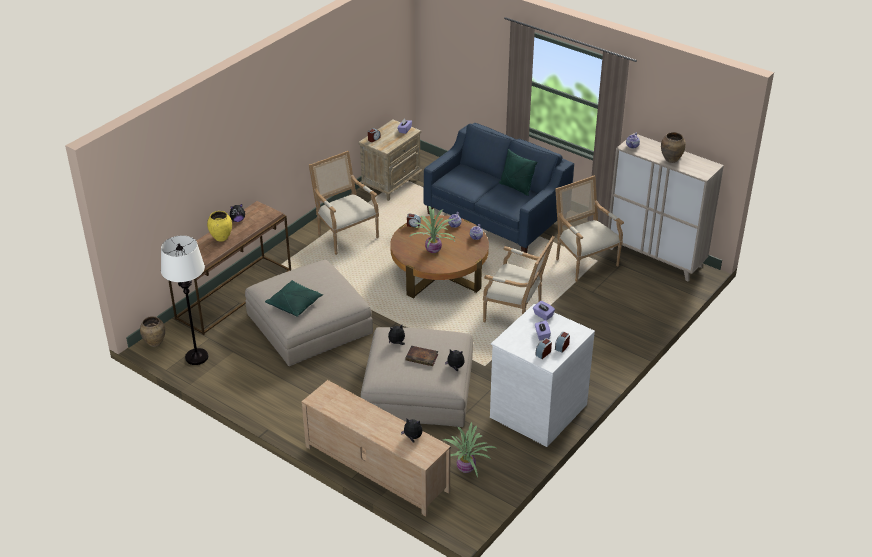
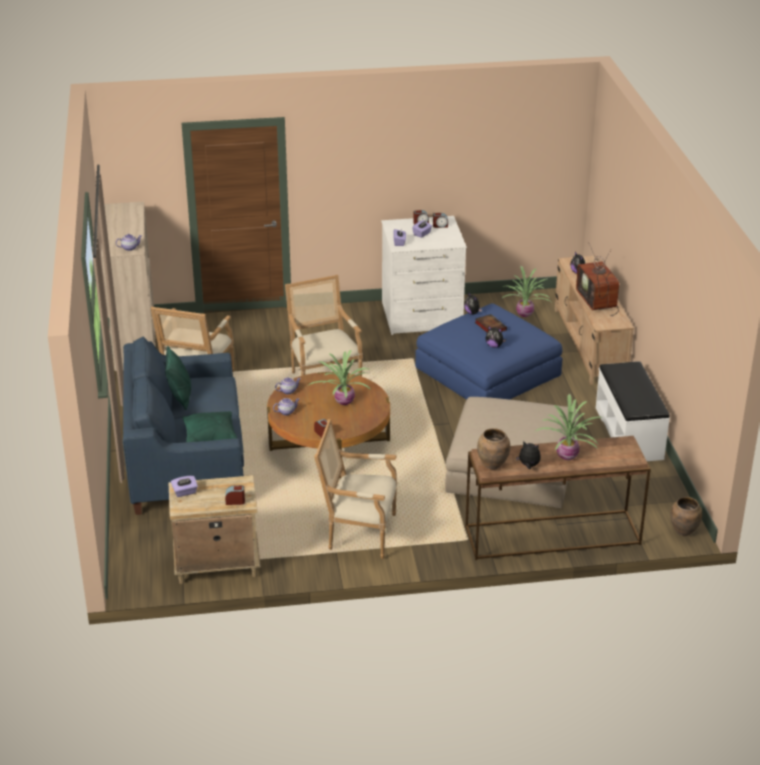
camera: 135 degrees left, 5 degrees down
(196, 357) = (653, 495): white floor lamp -> none
(221, 238) = (568, 456): yellow vase -> potted plant
(257, 397) = (629, 433): none -> white bench
(294, 304) = (540, 418): green pillow -> green pillow (209, 436)
(345, 235) = (358, 533): armchair -> armchair turned 90 degrees clockwise
(358, 412) = (598, 301): none -> television
(418, 388) = (487, 371): beige ottoman -> blue ottoman
(671, 160) = (129, 225): brown vase -> brown vase (492, 465)

